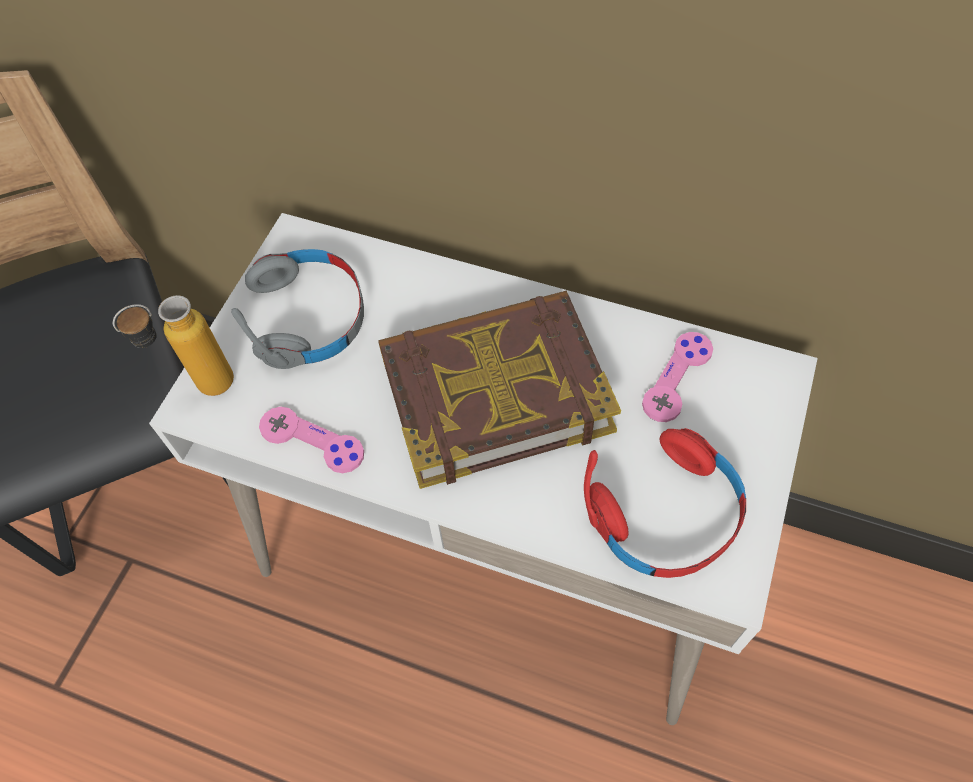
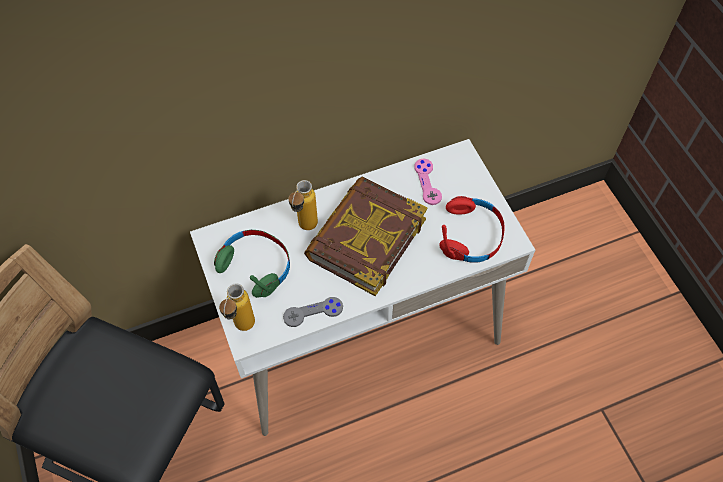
camera: 45 degrees left, 0 degrees up
(309, 317) = (256, 266): grey headphones -> green headphones
(312, 441) = (313, 312): pink game controller -> grey game controller
(424, 315) = (304, 229): none -> bottle

